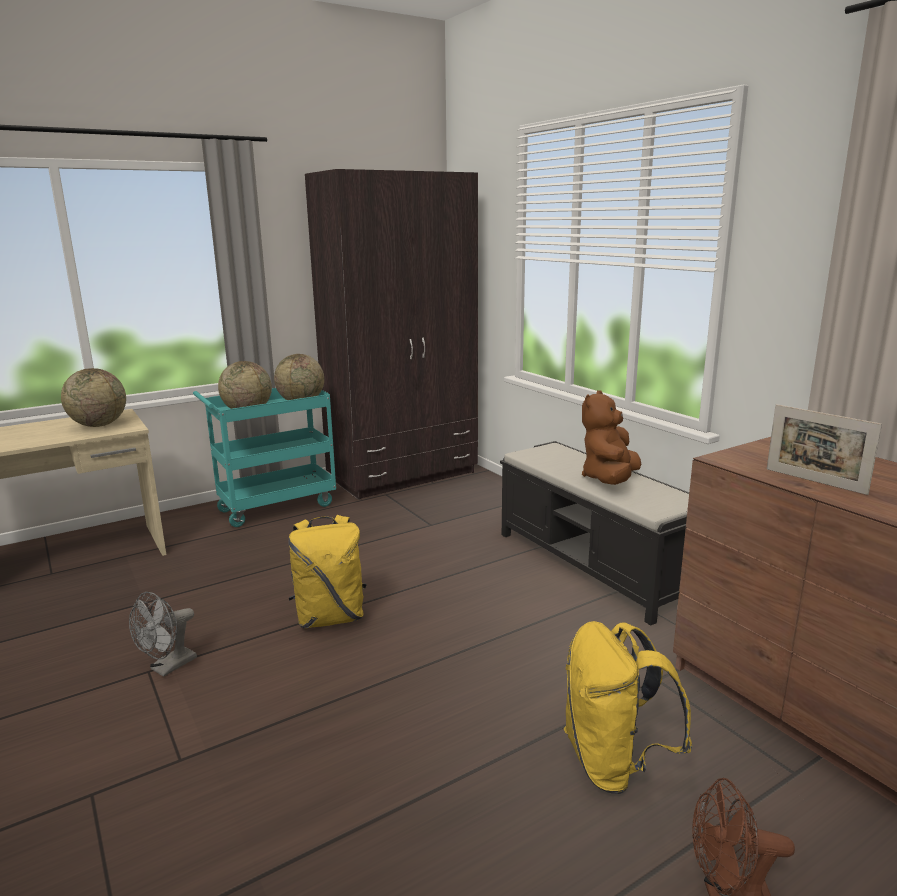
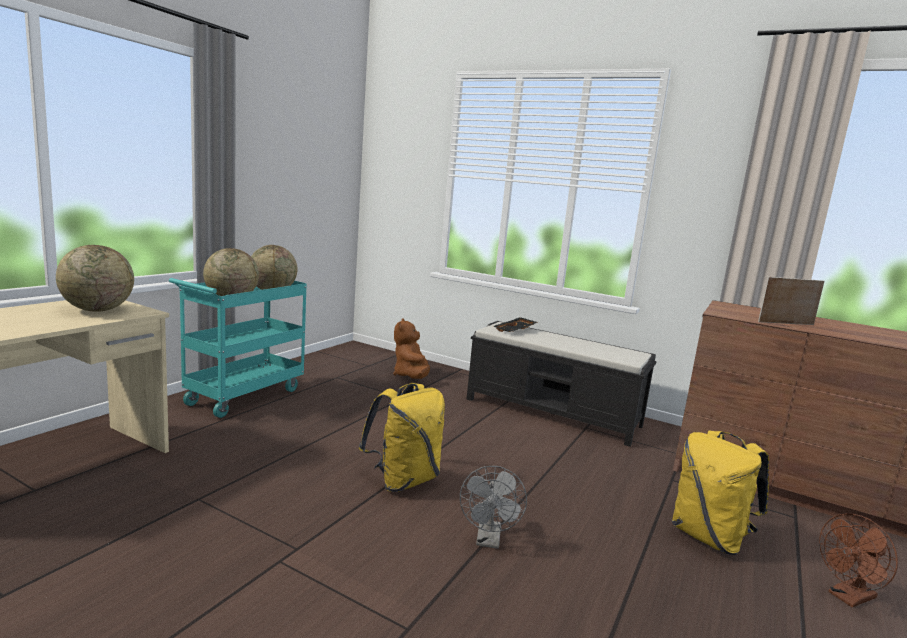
camera: 30 degrees left, 5 degrees down
(168, 667) = (297, 553): grey fan -> grey fan (488, 540)
(403, 476) = (336, 362): brown wardrobe -> none
(556, 456) = (515, 330): none -> black tray
(609, 479) = (573, 343): brown plush toy -> brown plush toy (411, 376)
(814, 481) = (786, 323): picture frame -> picture frame turned 150 degrees clockwise

